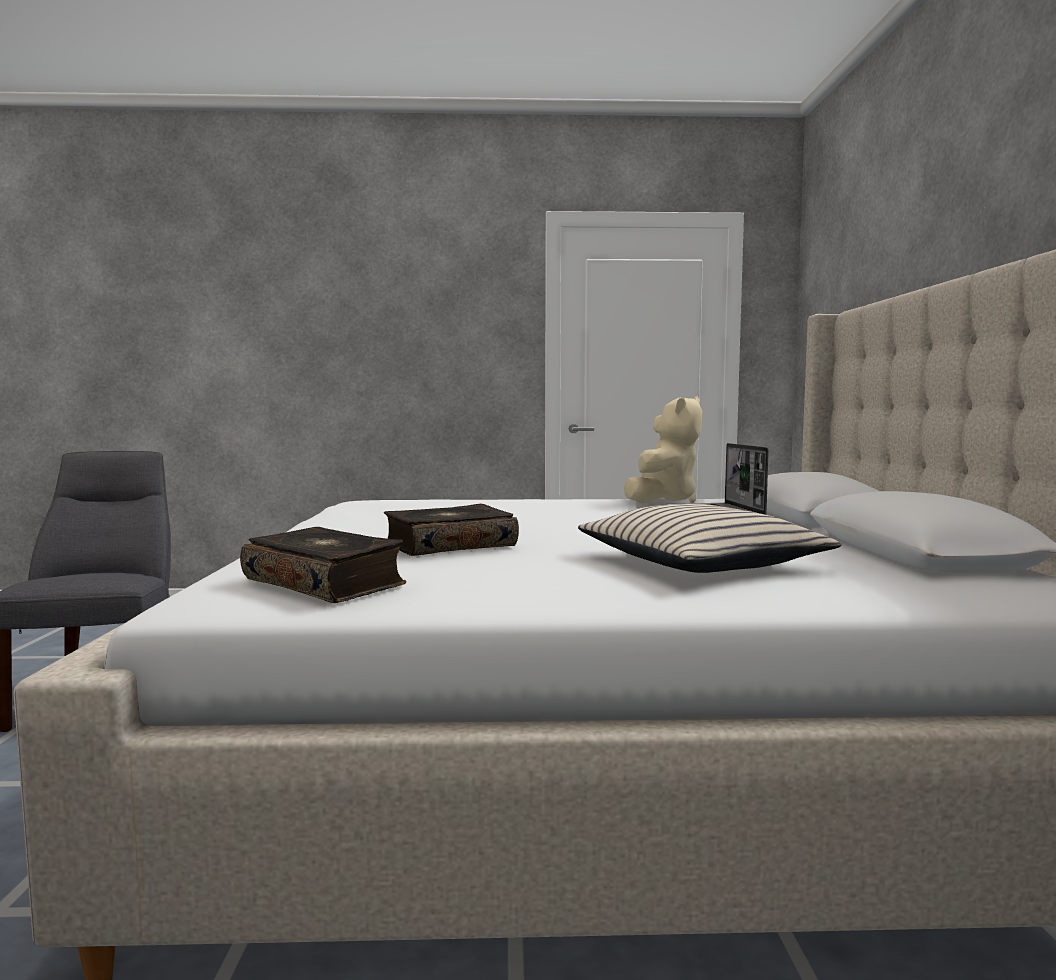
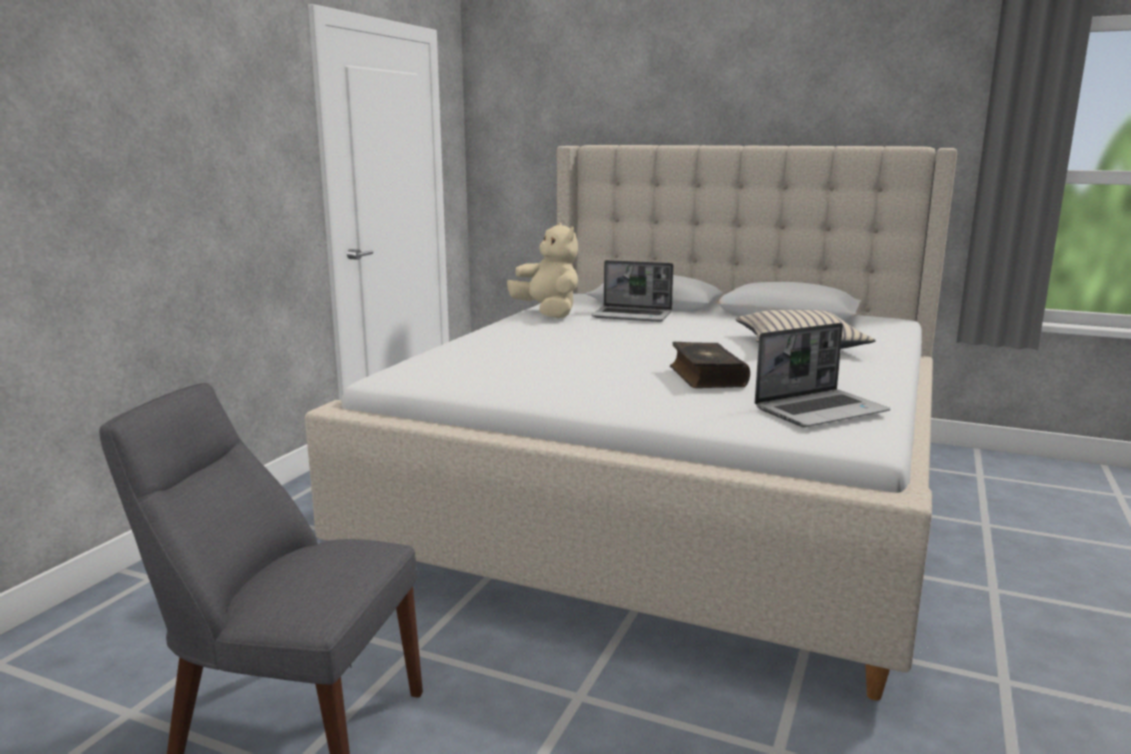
camera: 65 degrees left, 10 degrees up
(326, 583) = (821, 410): book -> laptop

